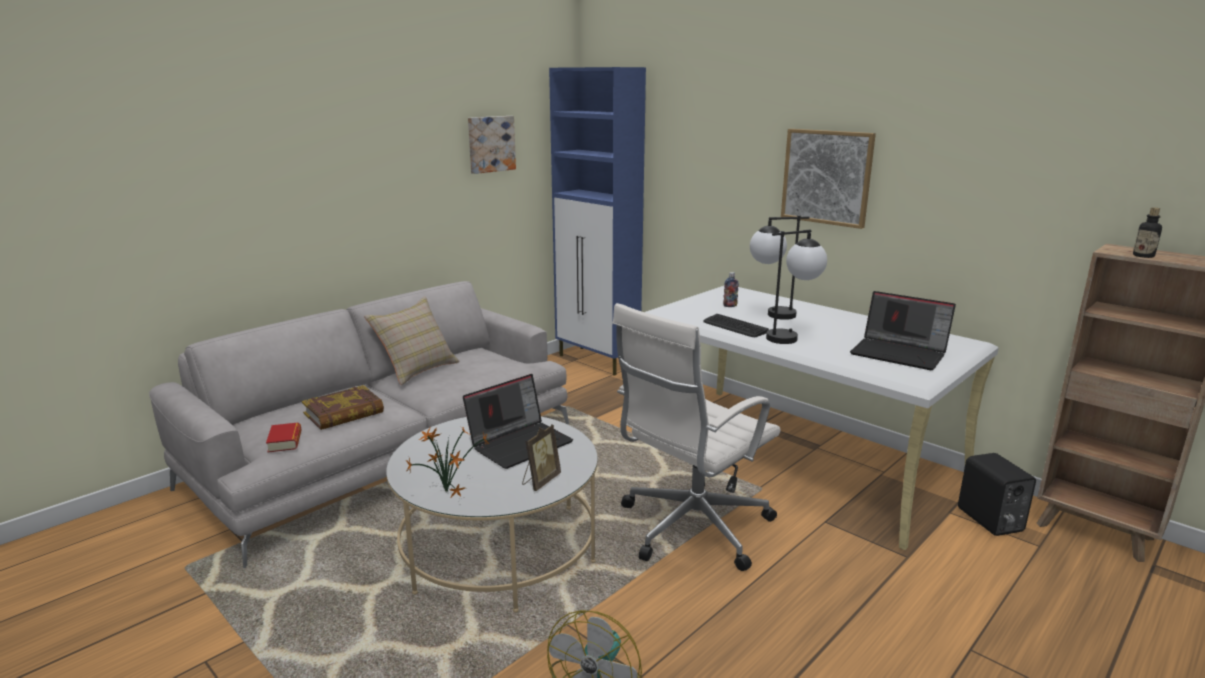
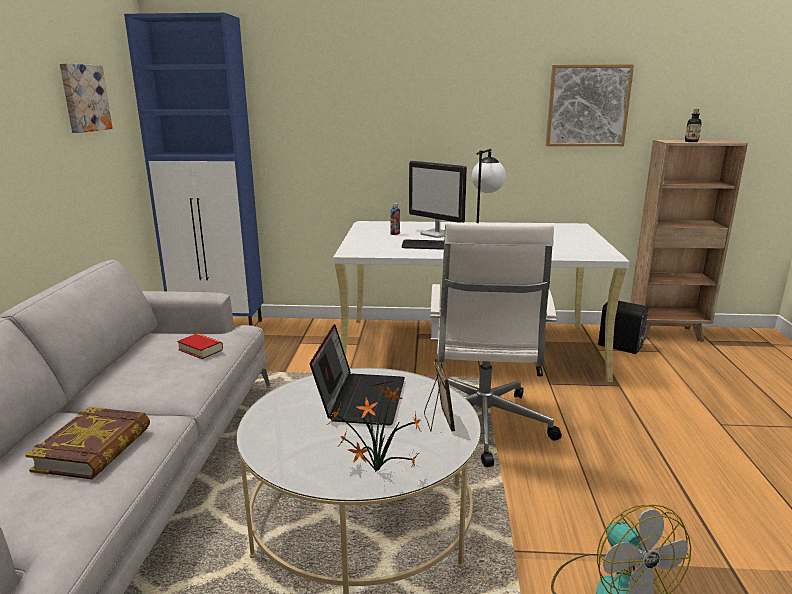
camera: 40 degrees left, 0 degrees up
(285, 441) = (58, 515): book -> book (200, 350)
(417, 369) = (112, 373): beige pillow -> none
(770, 315) = (437, 234): table lamp -> monitor
(827, 177) = (442, 113): picture -> picture (587, 106)
(900, 353) = (562, 239): laptop -> none

